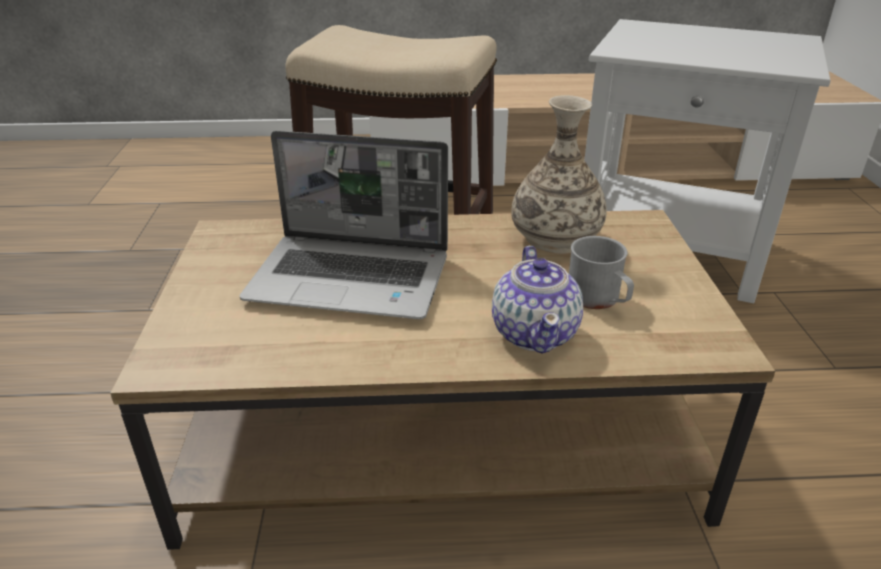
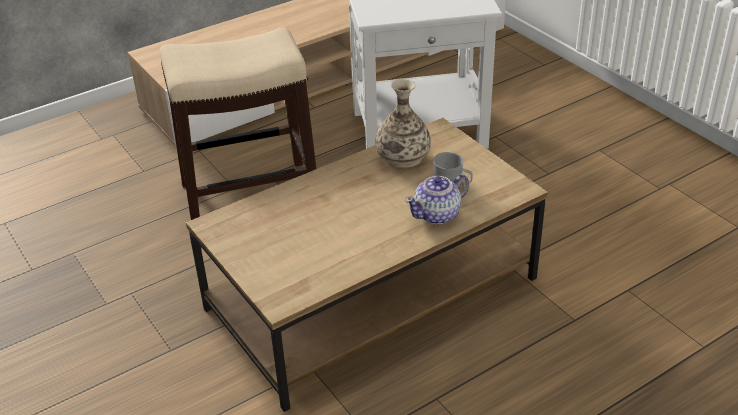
camera: 30 degrees left, 5 degrees up
(353, 278) = (321, 222): laptop -> none
(535, 333) = (437, 214): teapot -> teapot turned 90 degrees clockwise

